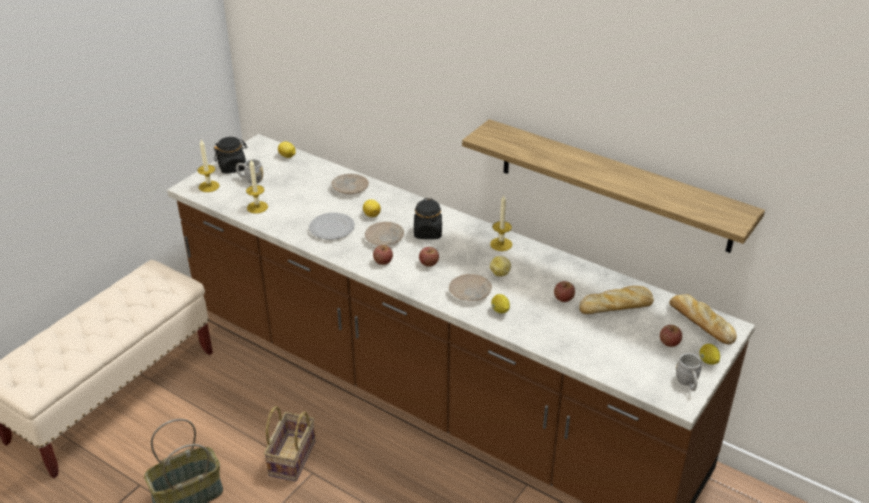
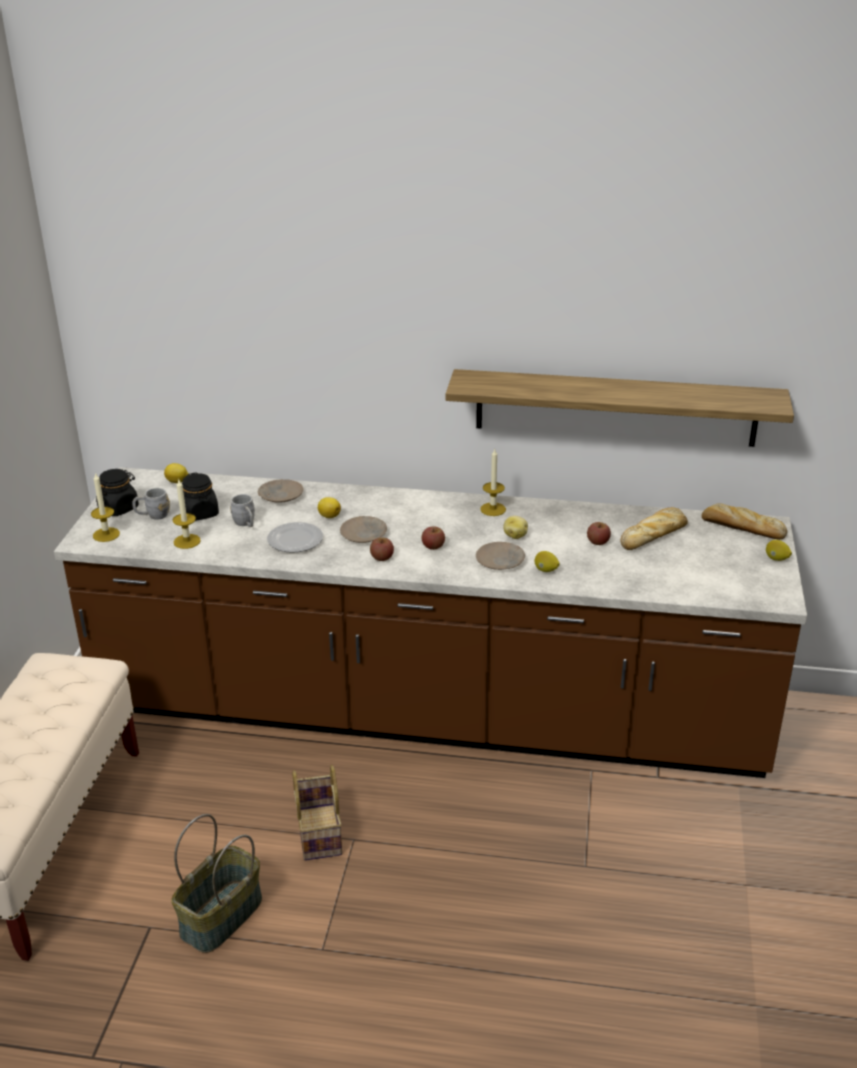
camera: 25 degrees left, 5 degrees down
(428, 232) = (406, 518): black jar -> black jar (200, 513)
(669, 342) = (729, 553): apple -> none
(687, 383) = (774, 582): grey mug -> grey mug (246, 524)

